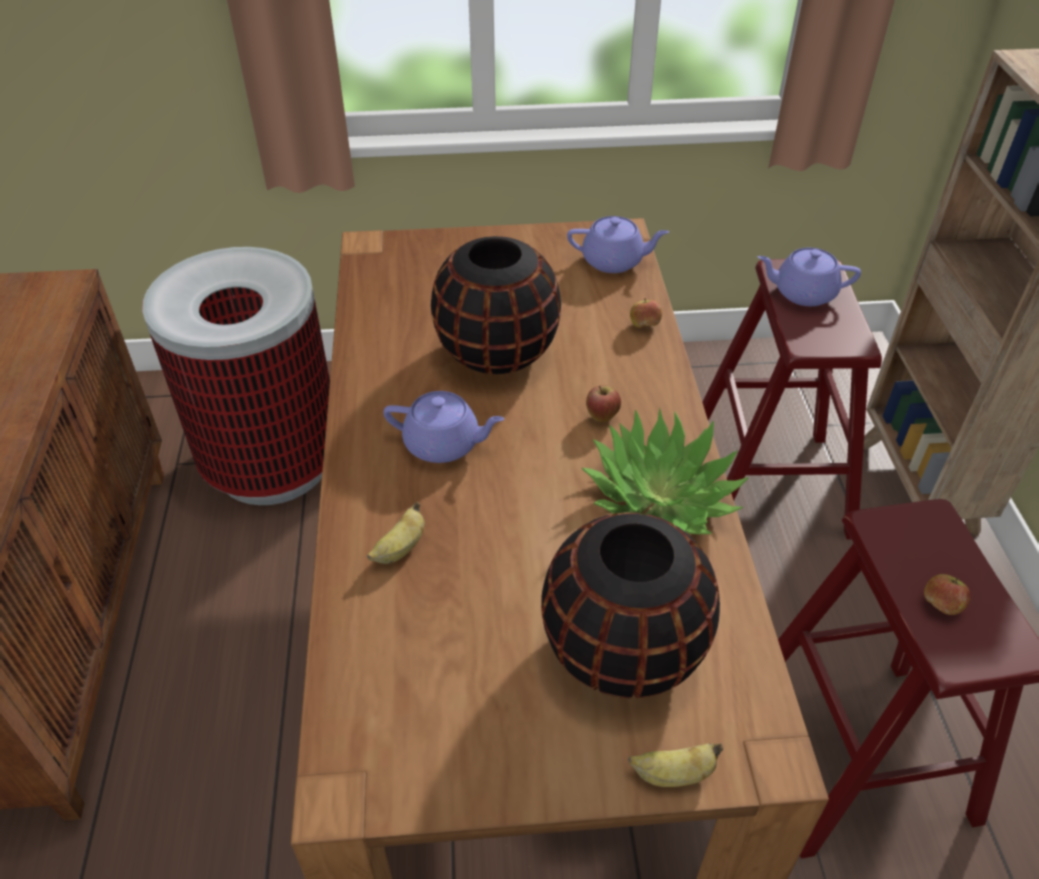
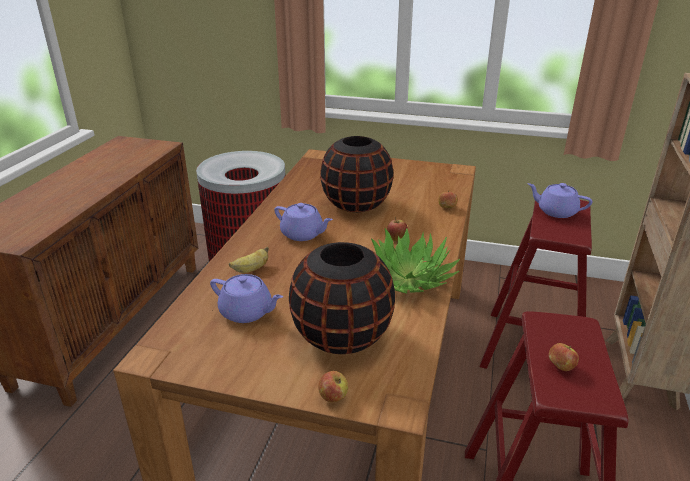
camera: 20 degrees right, 15 degrees down
(614, 261) = (446, 180): purple teapot -> purple teapot (247, 312)
(672, 774) = (333, 397): banana -> apple

